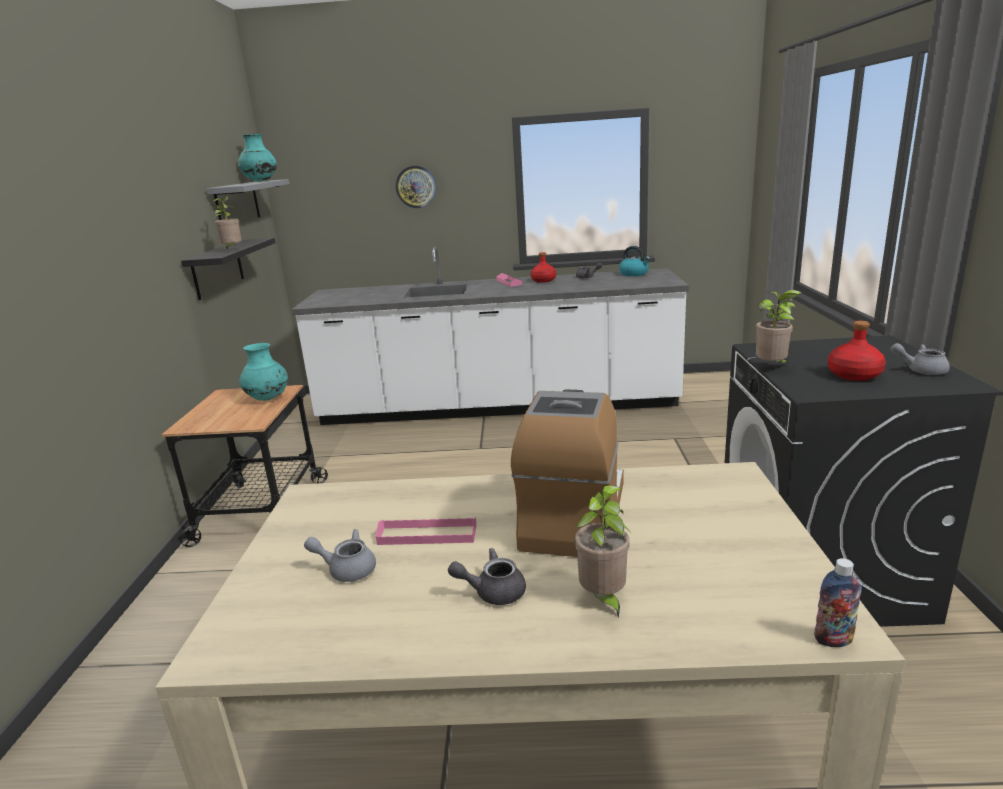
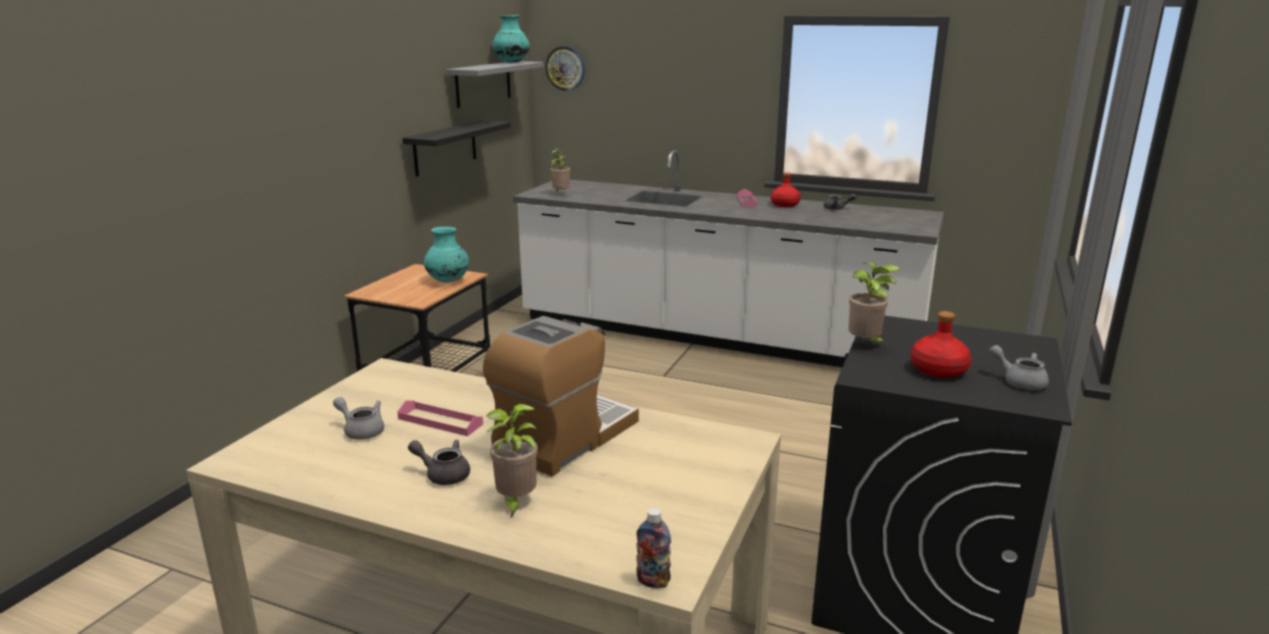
camera: 20 degrees right, 0 degrees up
(232, 250) = (455, 132): potted plant -> potted plant (561, 194)
(416, 187) = (672, 82): wall clock -> wall clock (565, 68)
(634, 274) = (894, 213): kettle -> none

